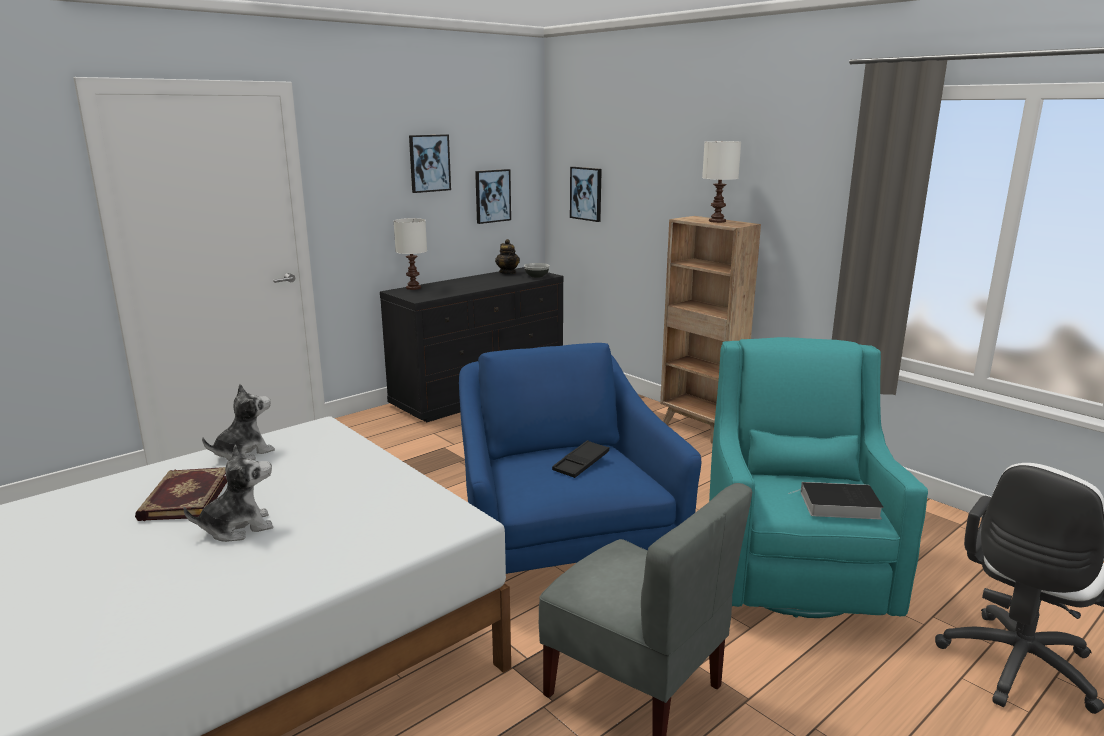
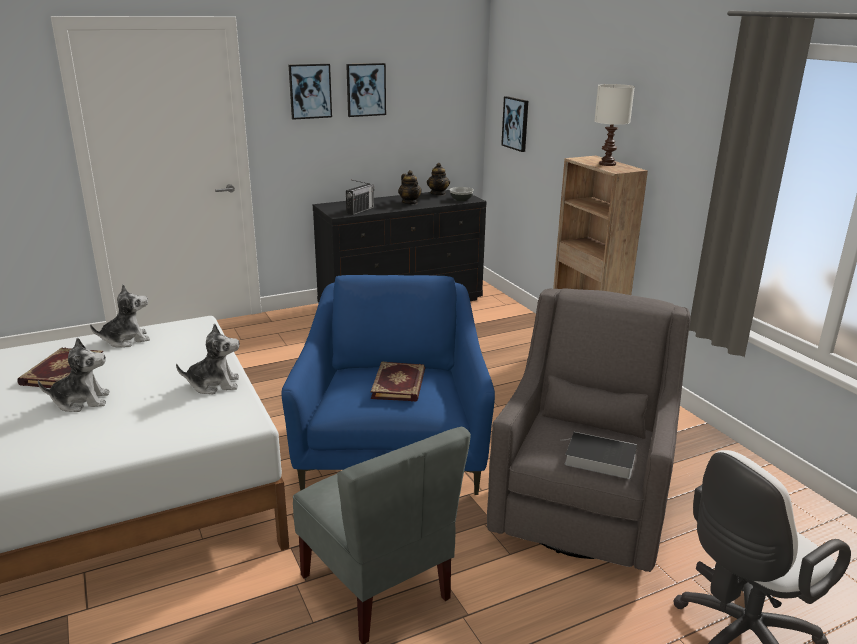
camera: 15 degrees right, 5 degrees up
(392, 487) = (214, 384): none -> plush toy
(413, 288) = (342, 203): white table lamp -> none
(439, 293) = (360, 210): none -> radio
(486, 282) = (410, 202): none -> teapot
(492, 196) = (429, 121): picture -> picture (310, 91)
(581, 463) = (400, 384): black tray -> book
(792, 572) = (581, 511): turquoise armchair -> grey armchair

